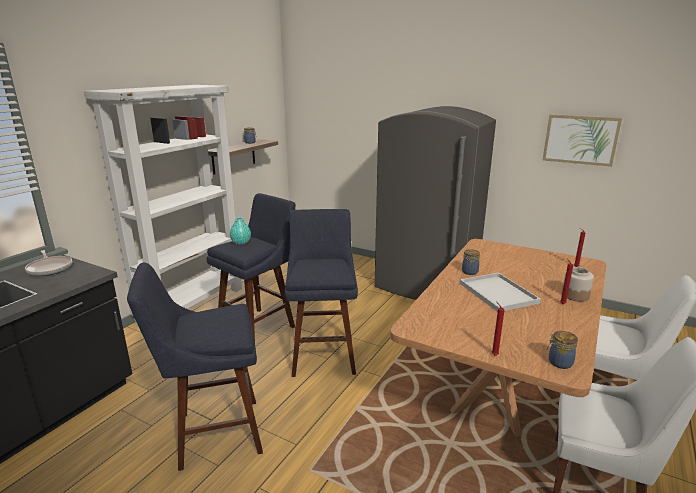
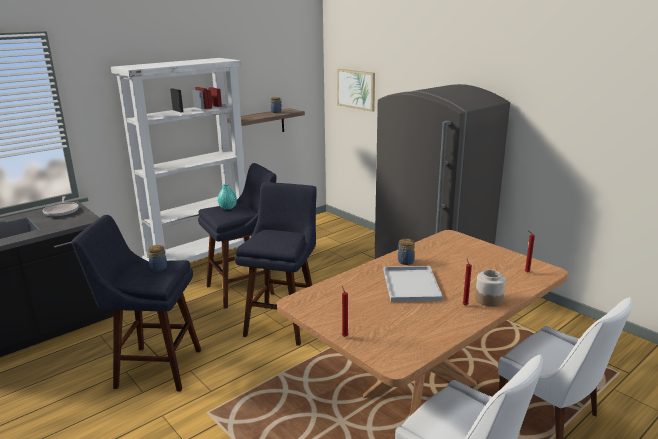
camera: 20 degrees right, 0 degrees up
(559, 362) = (397, 354): jar -> jar (158, 267)
(580, 139) = (597, 131): picture -> picture (356, 89)

